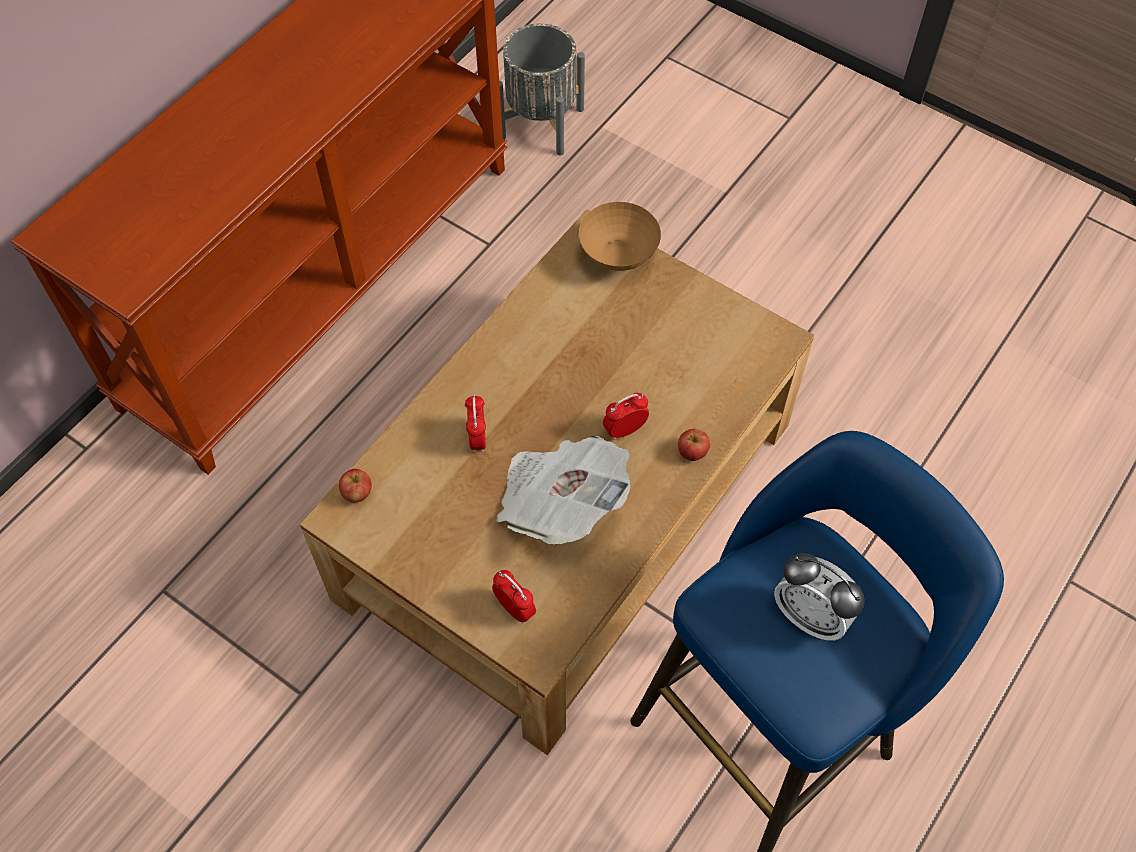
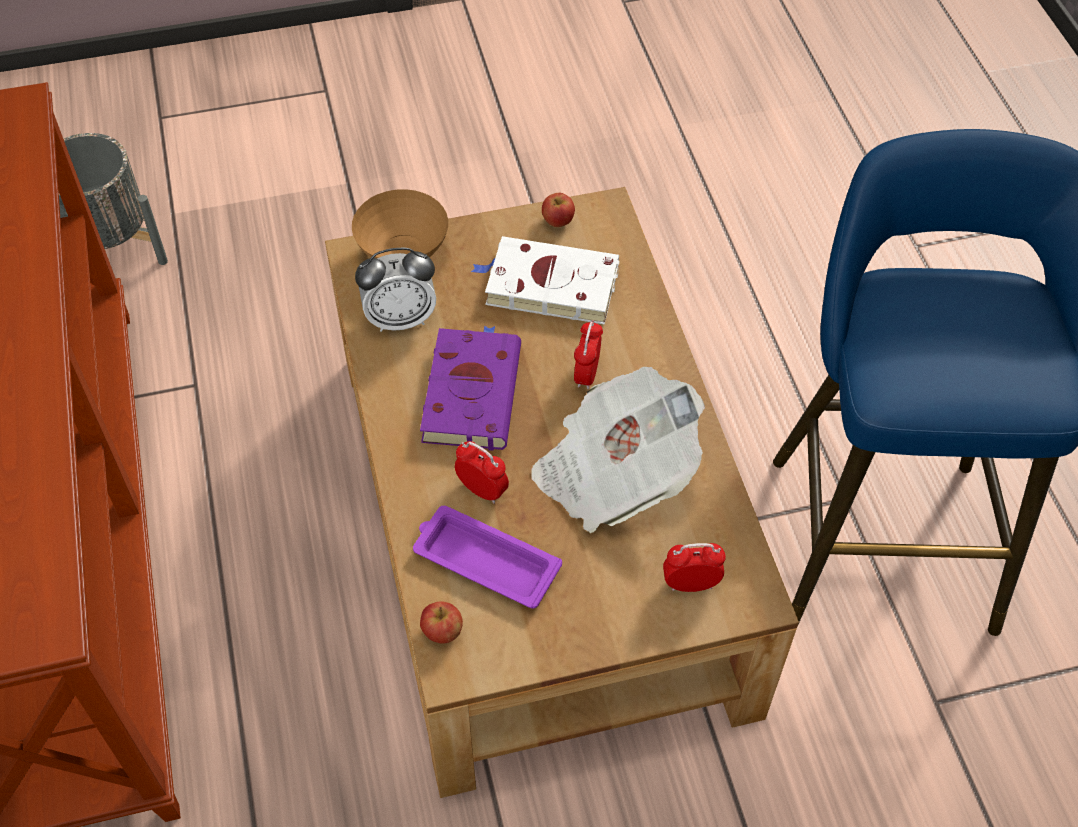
camera: 50 degrees left, 5 degrees down
(427, 478) = (484, 561): none -> purple tray
(548, 376) = (471, 391): none -> purple book
(677, 354) = (548, 285): none -> white book
(692, 452) = (657, 344): apple -> apple (558, 221)
(811, 615) = (959, 332): alarm clock -> alarm clock (400, 318)

